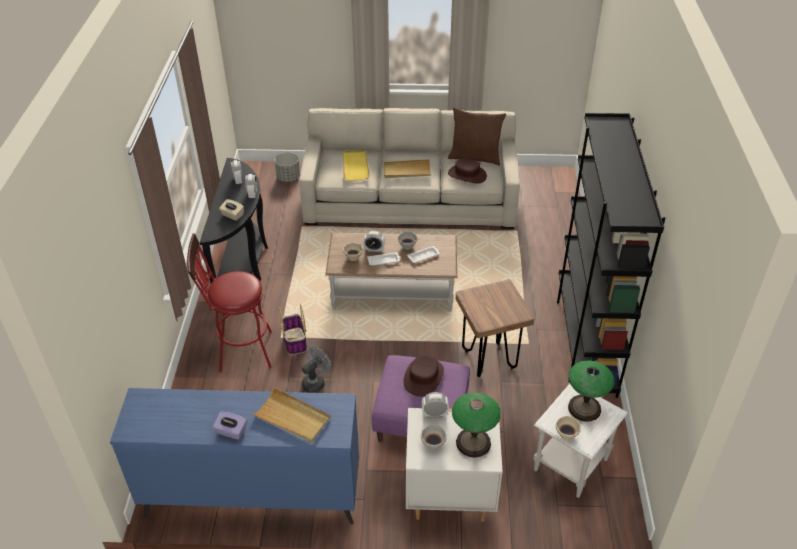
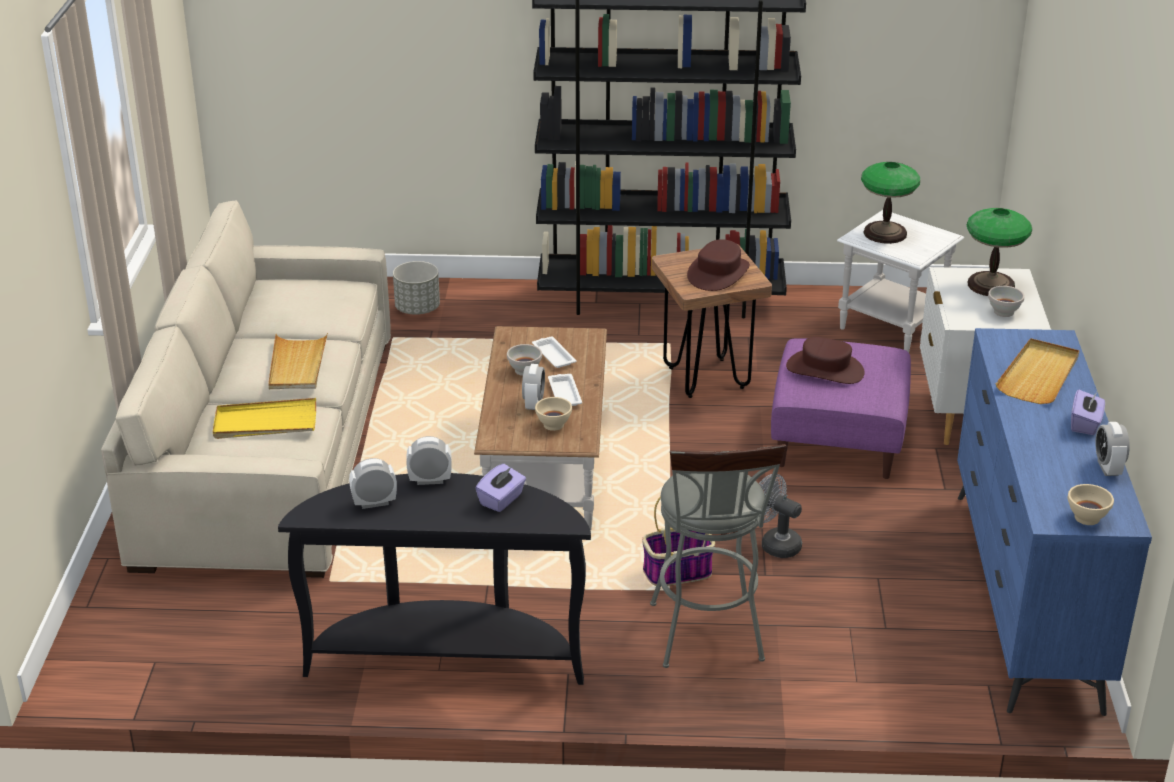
camera: 90 degrees left, 10 degrees down
(232, 215) = (501, 500): beige tissue box -> purple tissue box
(240, 351) = (708, 639): red stool -> grey stool
(288, 177) = (134, 611): grey planter -> grey planter (417, 309)
(434, 414) = (951, 310): alarm clock -> alarm clock (1107, 468)
(467, 175) = (327, 305): brown hat -> brown hat (718, 273)
(475, 157) = (270, 296): brown pillow -> none
(566, 434) = (932, 247): beige bowl -> beige bowl (1086, 517)

